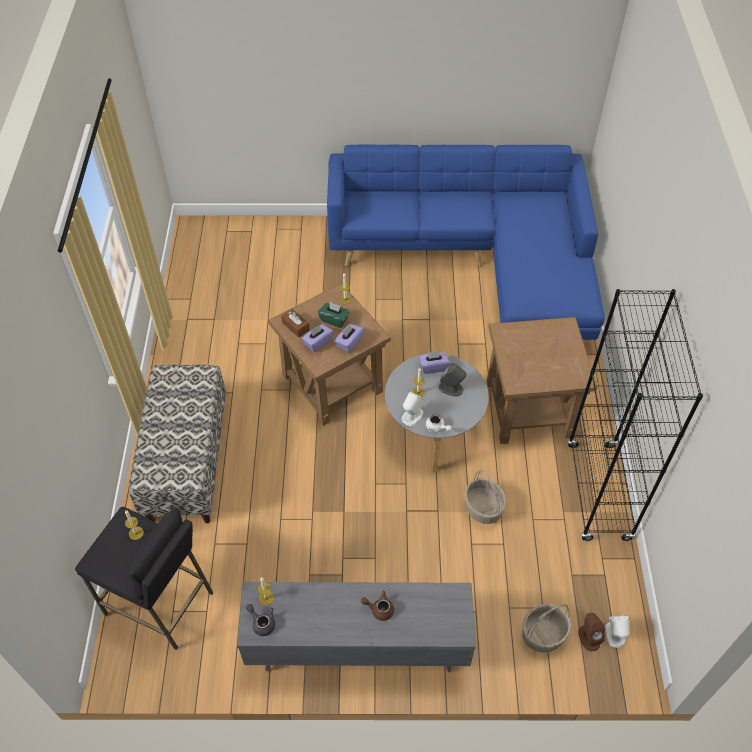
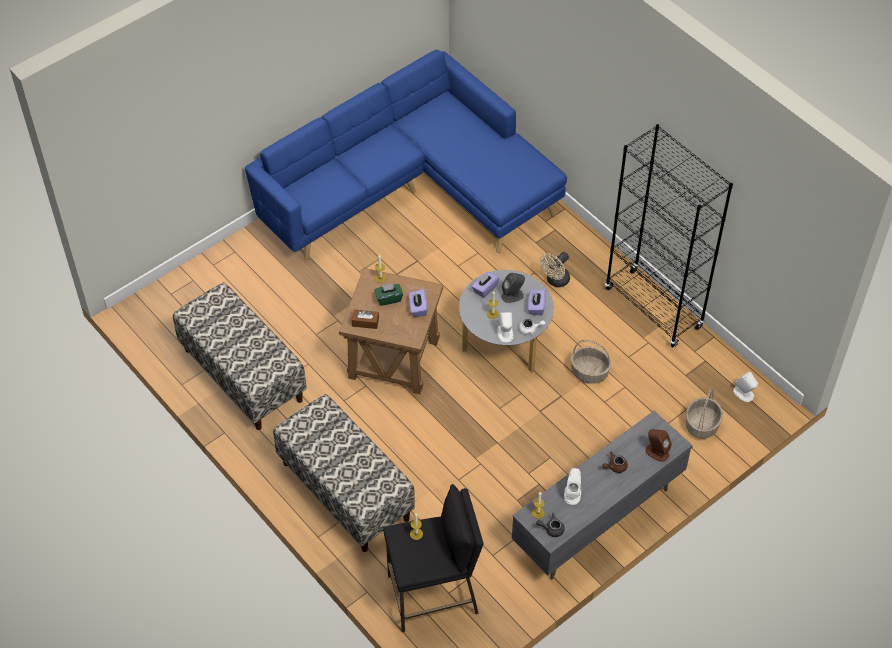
camera: 40 degrees left, 0 degrees up
(211, 320) = (242, 375): none -> bench
(315, 604) = (572, 493): none -> white speaker
(317, 342) = (395, 323): purple tissue box -> purple tissue box (536, 307)
(529, 409) = (555, 281): brown side table -> beige fan
(589, 637) = (730, 406): brown speaker -> brown speaker (657, 452)

